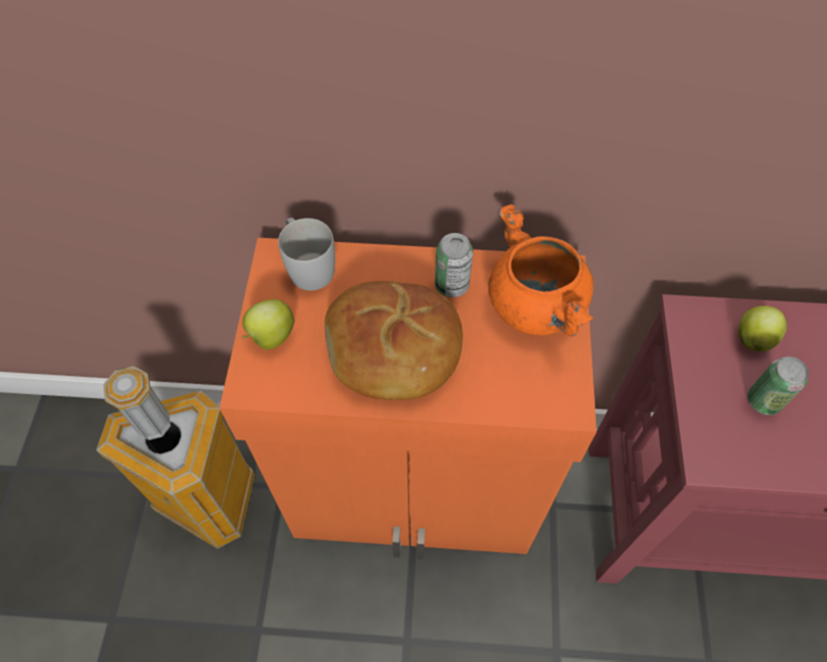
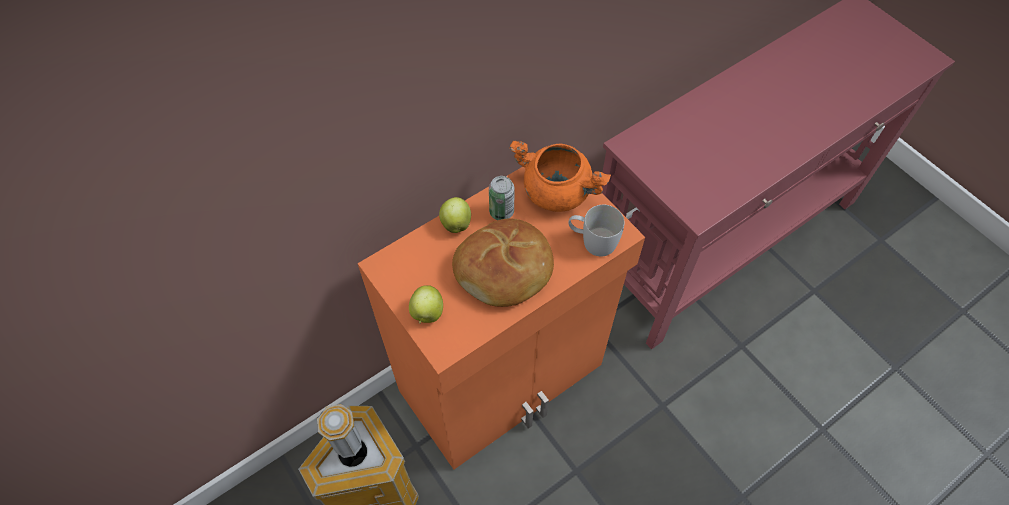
camera: 40 degrees left, 0 degrees up
(308, 266) = (407, 258): white mug -> white mug (592, 240)
(753, 338) = (667, 137): apple -> apple (456, 223)
(763, 401) = (698, 166): can -> none

